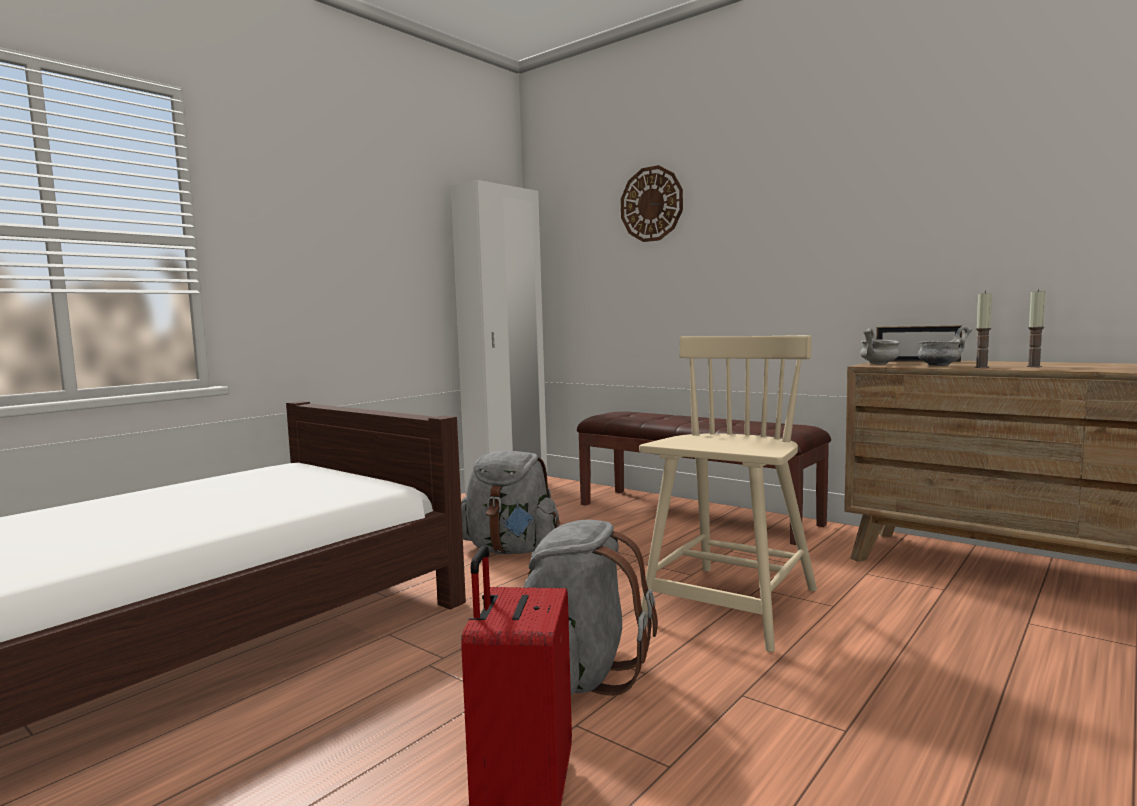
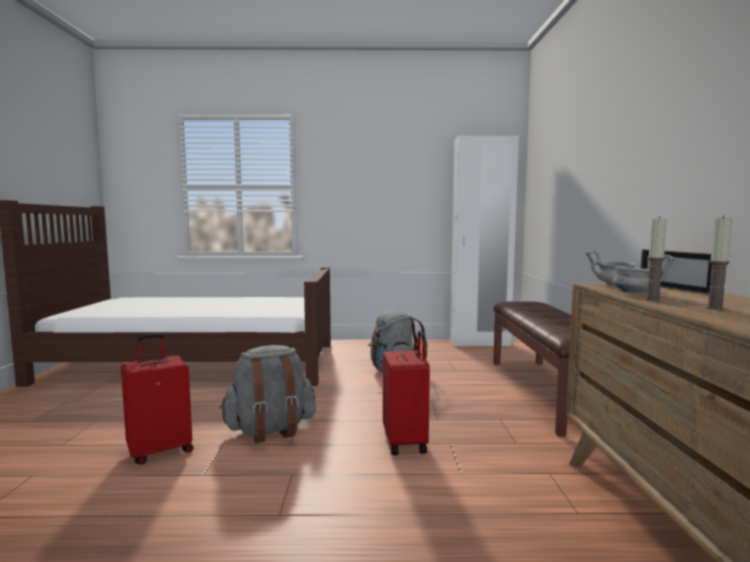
camera: 50 degrees right, 0 degrees up
(651, 204) = (572, 138): wall clock -> none
(731, 607) = (406, 442): beige chair -> red suitcase

